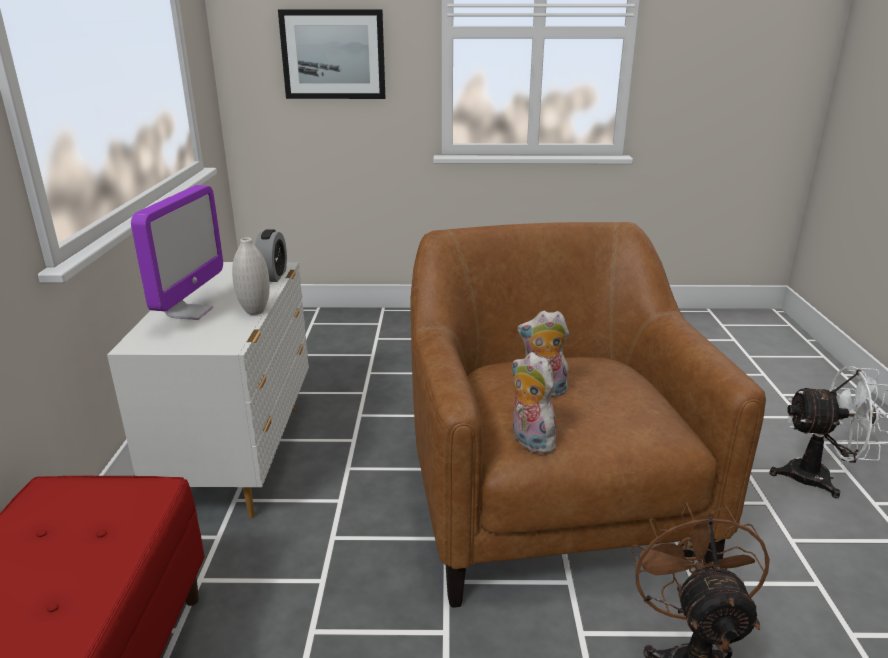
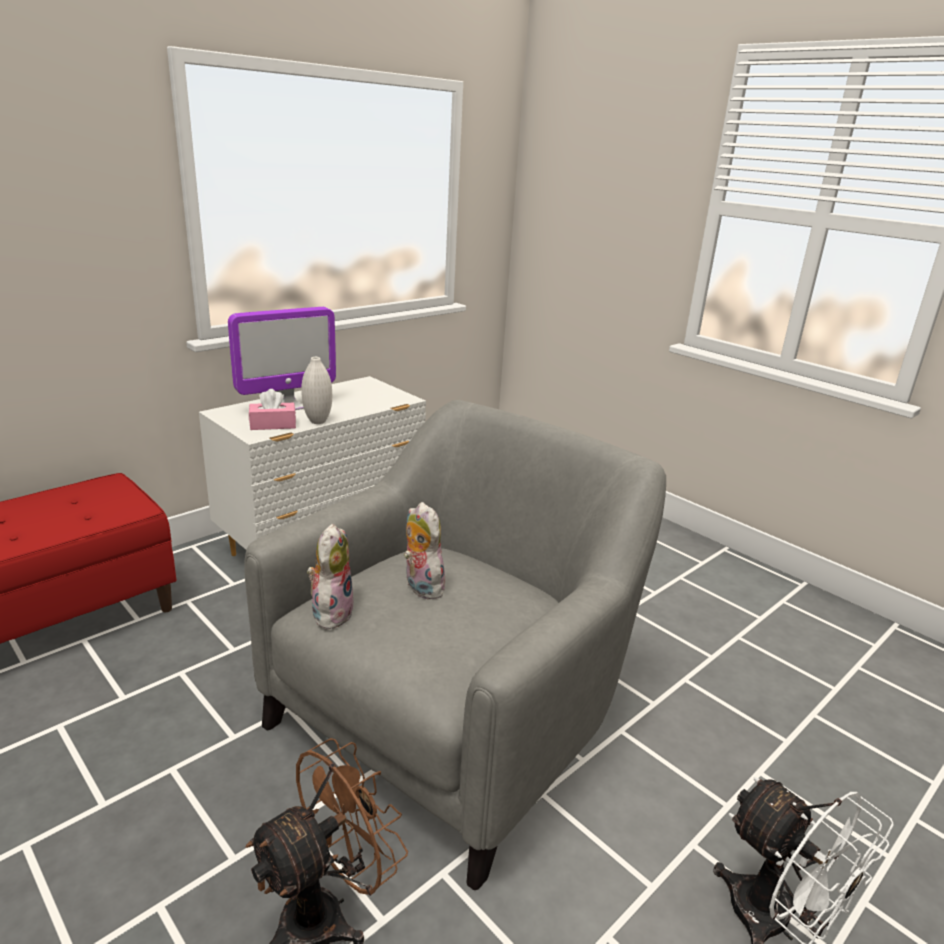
camera: 45 degrees right, 0 degrees up
(221, 331) = (273, 425): none -> pink tissue box
(273, 276) = (385, 403): alarm clock -> none
(333, 54) = (604, 217): picture -> none
(549, 499) = (454, 715): brown armchair -> grey armchair

